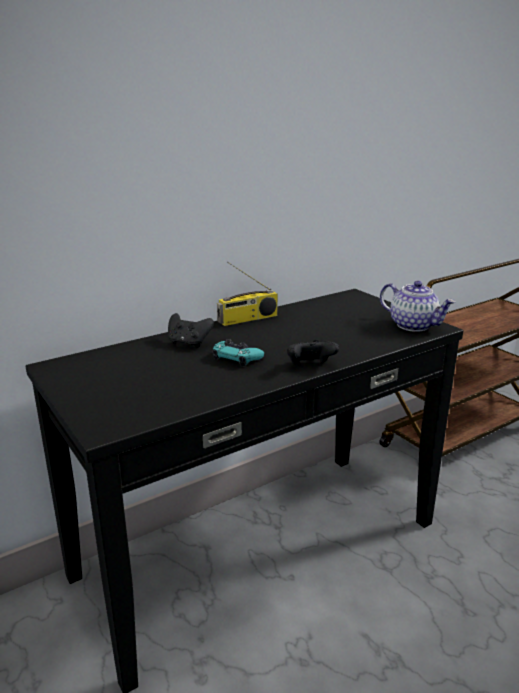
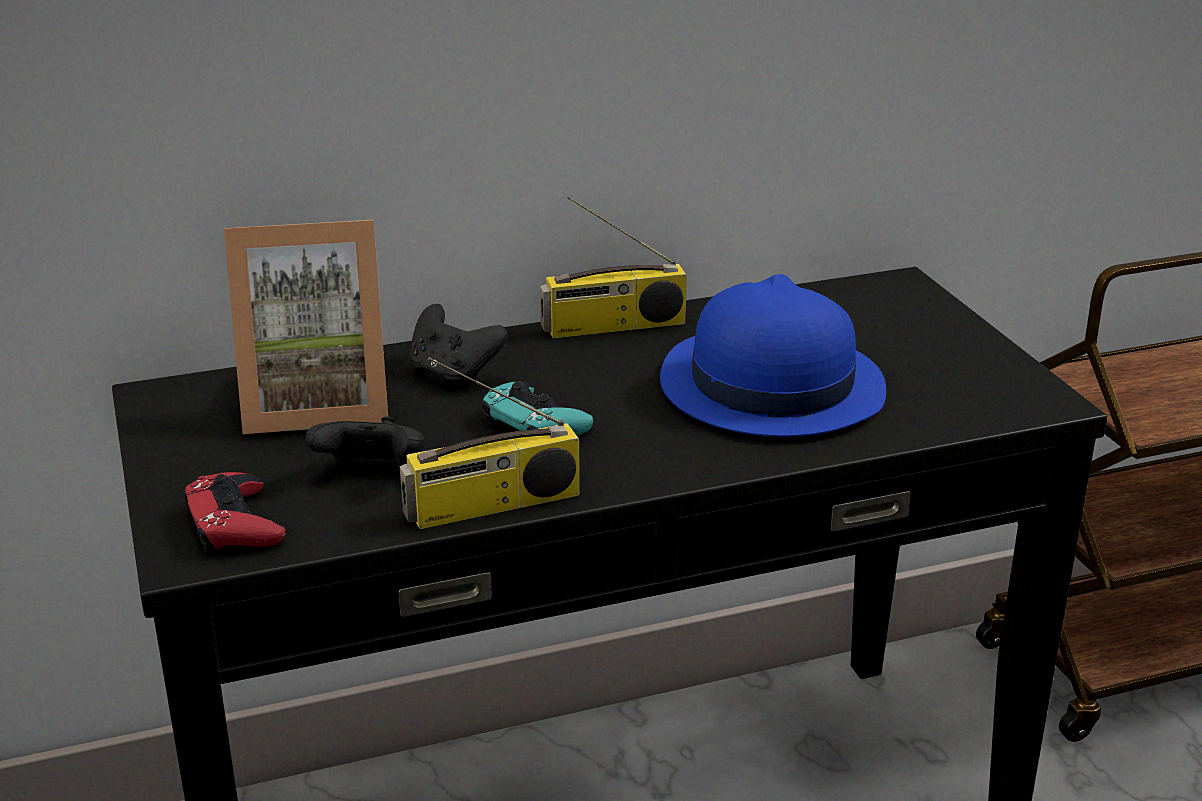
camera: 15 degrees right, 5 degrees up
(119, 414) = (234, 524): none -> red game controller
(131, 361) = (316, 404): none -> picture frame
(237, 391) = (492, 506): none -> radio
(310, 366) = (680, 467): black game controller -> black game controller (372, 474)
(327, 333) = (769, 386): none -> blue hat
(414, 325) = (990, 389): teapot -> none

